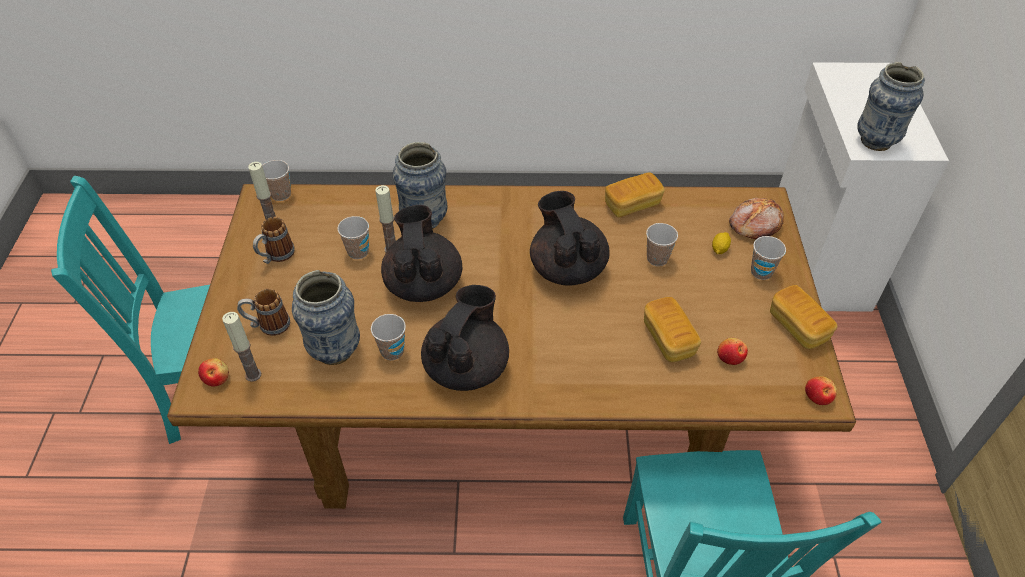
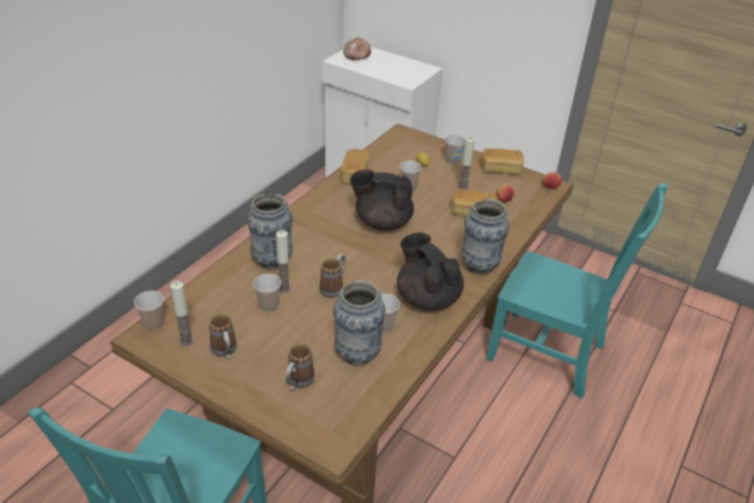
camera: 60 degrees left, 10 degrees down
(216, 378) = (327, 432): apple -> none
(253, 375) = (342, 408): candle -> candle (463, 189)
(423, 283) = (334, 287): black teapot -> mug
(754, 224) = (415, 145): bread -> bread (356, 55)
(875, 141) = (407, 77): vase -> vase (479, 266)

